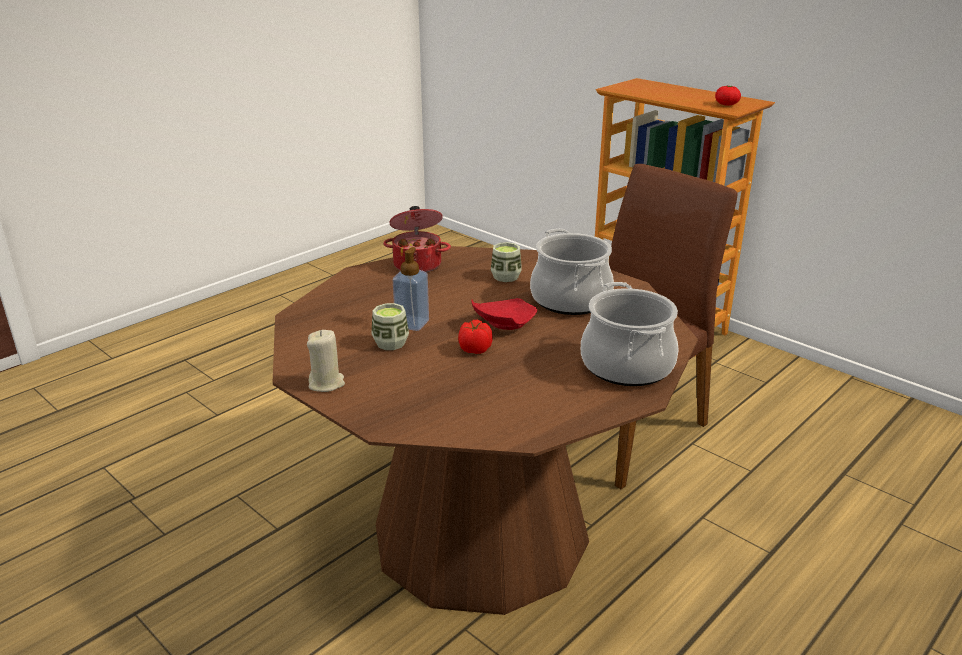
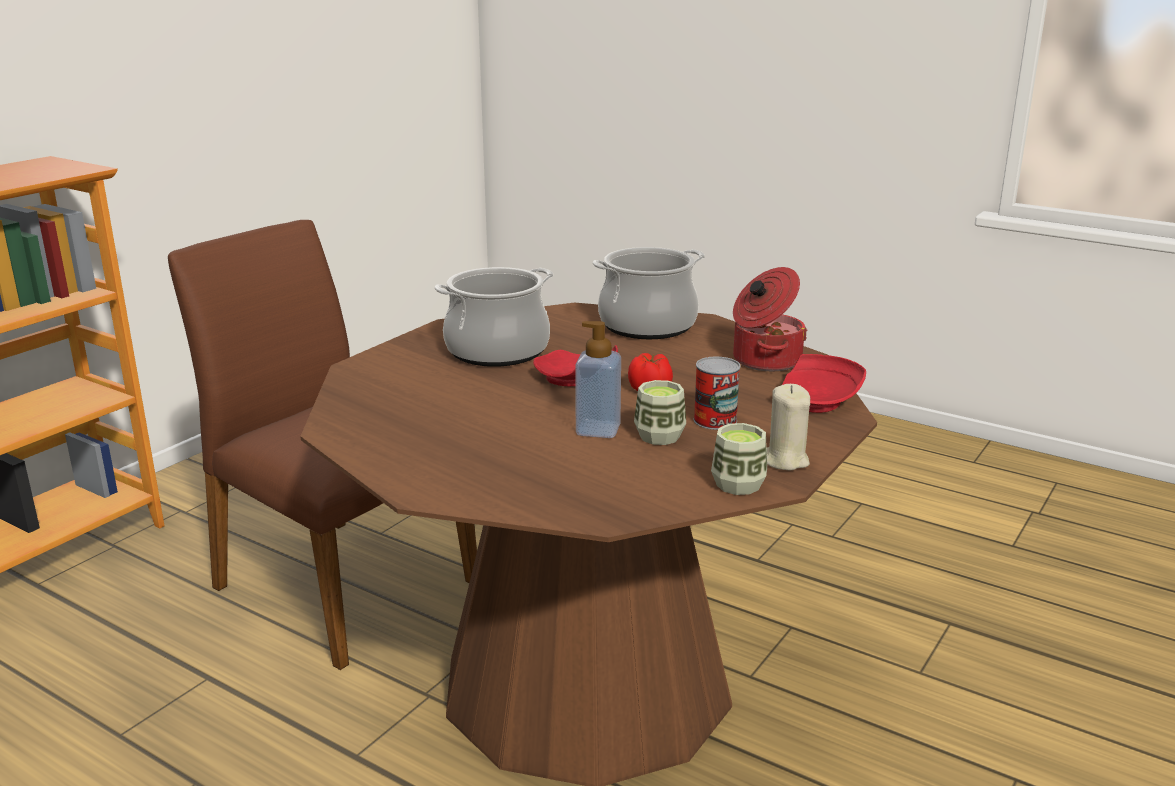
camera: 100 degrees left, 5 degrees down
(406, 367) = (715, 420): none -> can
(418, 264) = (385, 448): cooking pot -> cooking pot (764, 360)
(423, 420) = (818, 401): none -> red plate
(506, 277) = (430, 387): cup -> cup (738, 484)
(726, 104) = (49, 169): tomato -> none

